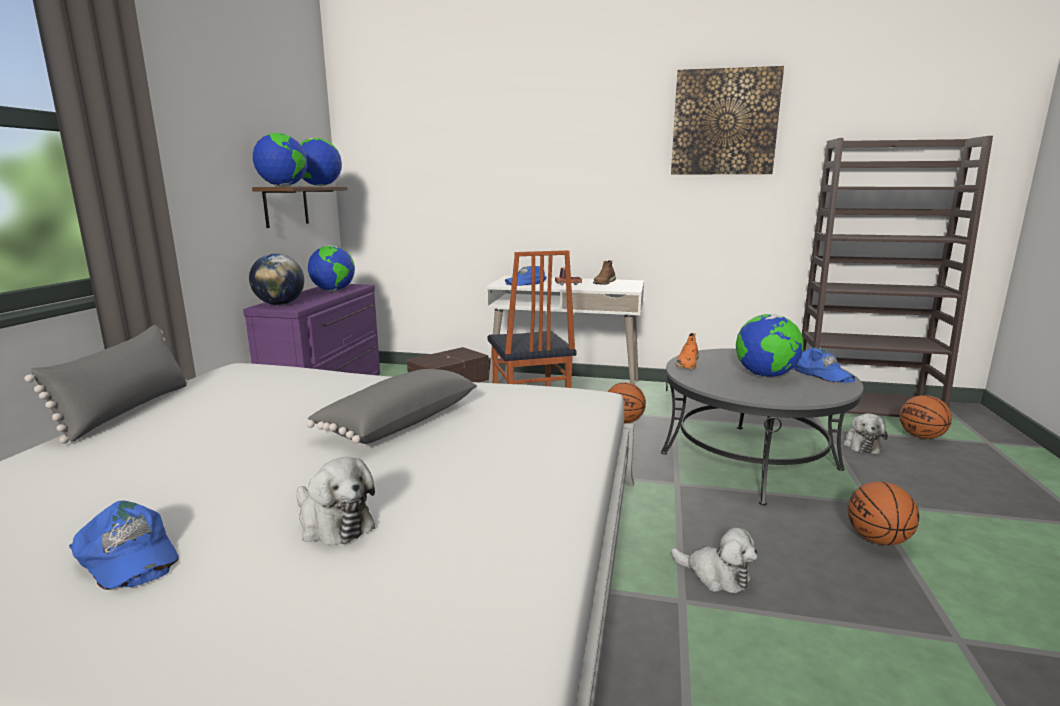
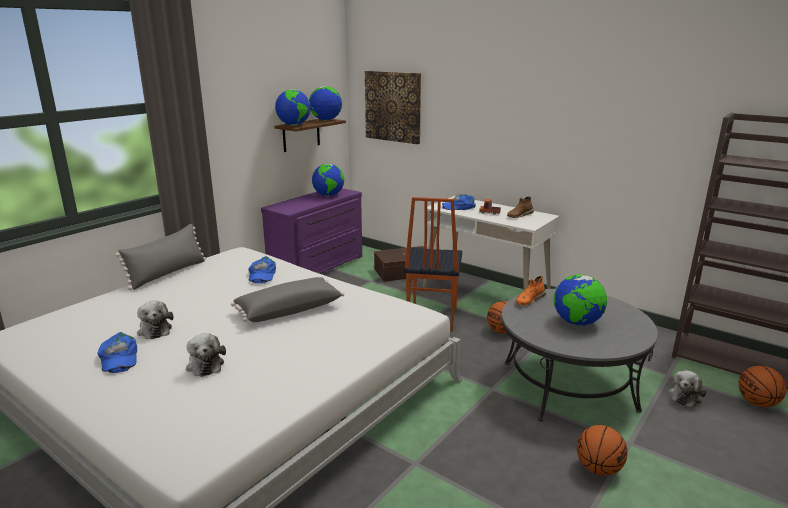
camera: 25 degrees right, 5 degrees up
(280, 304) = (284, 206): globe -> none
(716, 575) = (452, 455): plush toy -> plush toy (154, 329)
(724, 122) = (637, 88): picture -> picture (393, 106)
(822, 373) = (629, 330): blue cap -> blue cap (261, 274)

